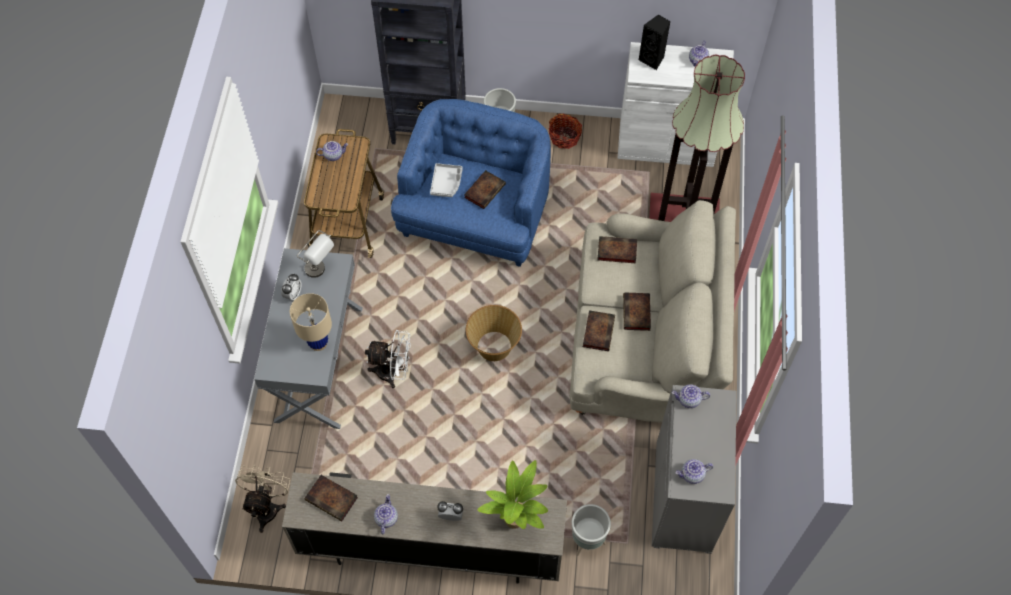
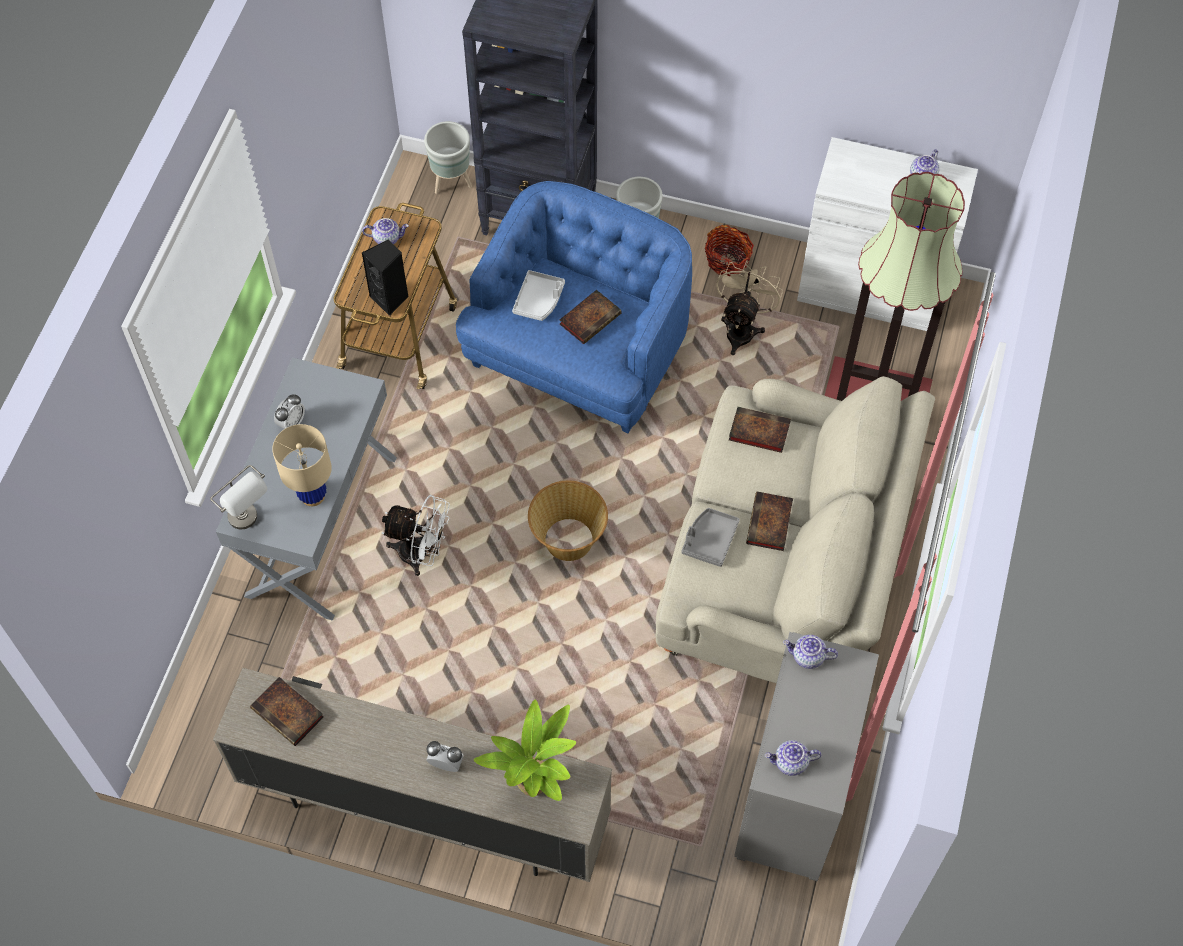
camera: 10 degrees right, 0 degrees up
(268, 506) = (213, 711): beige fan -> beige fan (742, 328)
(321, 271) = (336, 397): grey table lamp -> grey table lamp (250, 522)
(386, 518) = (356, 752): teapot -> none
(587, 541) = (644, 834): grey planter -> grey planter (450, 181)
(598, 331) = (709, 540): book -> grey tray
(652, 59) = (858, 166): black speaker -> black speaker (390, 299)

